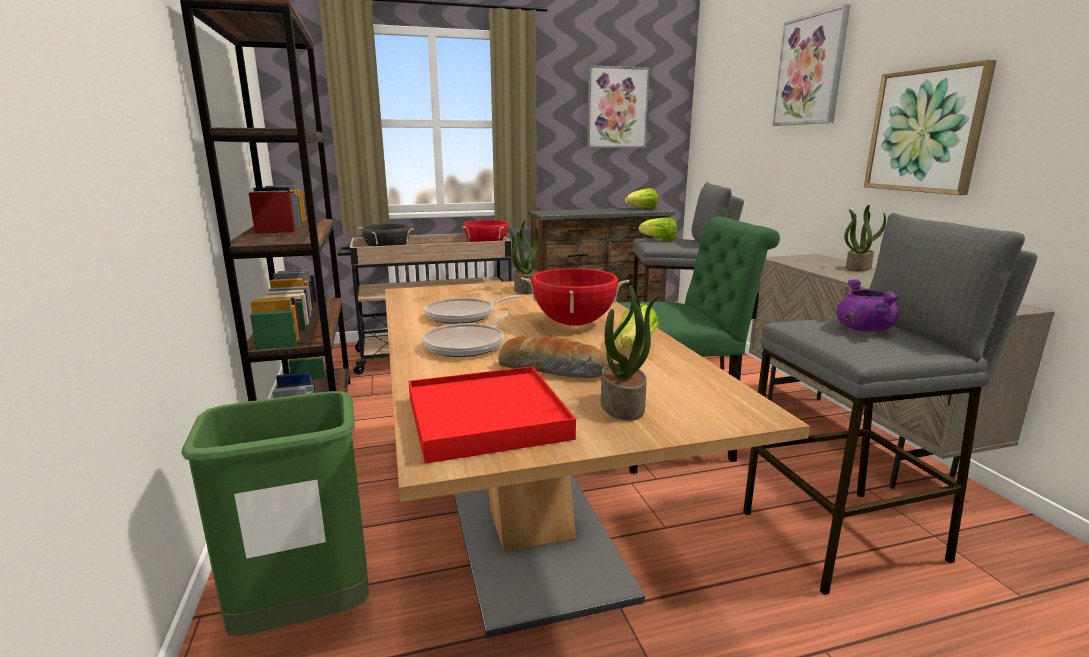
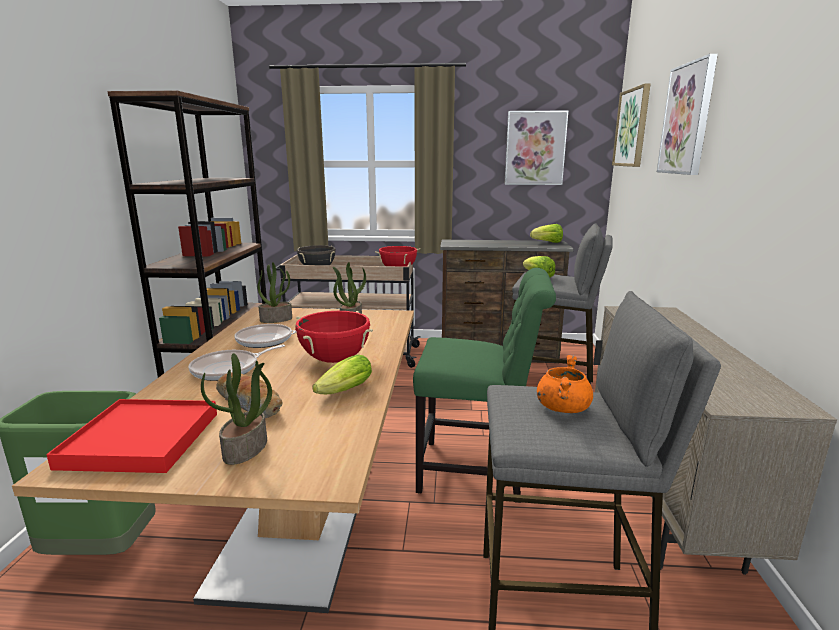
camera: 20 degrees right, 0 degrees up
(857, 268) = (688, 330): potted plant -> potted plant (276, 319)
(862, 329) = (562, 407): purple cooking pot -> orange cooking pot
(925, 131) = (759, 193): picture -> picture (632, 128)

